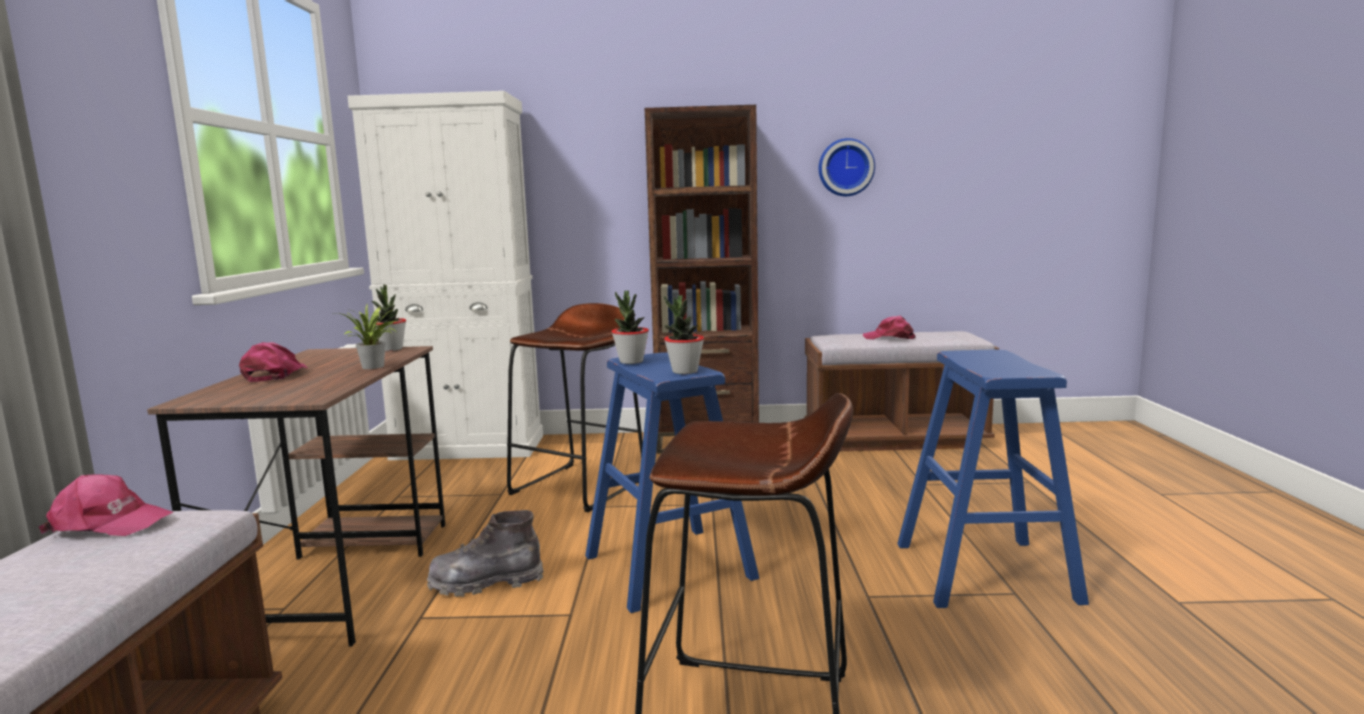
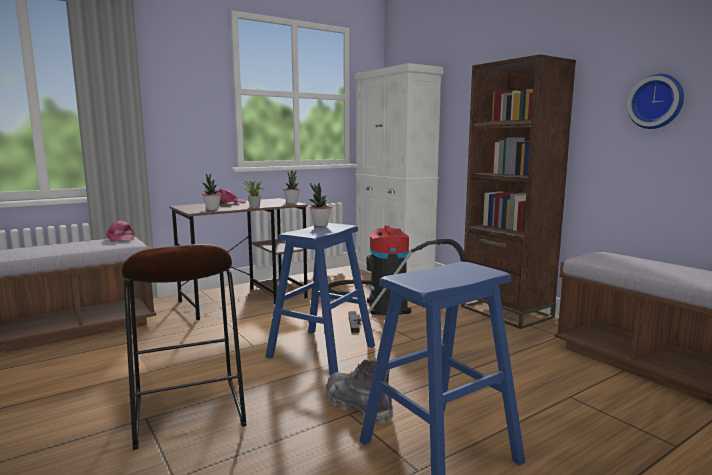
camera: 55 degrees right, 0 degrees up
(486, 583) = (264, 322): grey boot -> grey boot (358, 406)
(579, 486) = (385, 305): brown stool -> vacuum cleaner
(684, 371) = (308, 233): potted plant -> potted plant (212, 209)
(889, 338) = (644, 266): pink cap -> none

